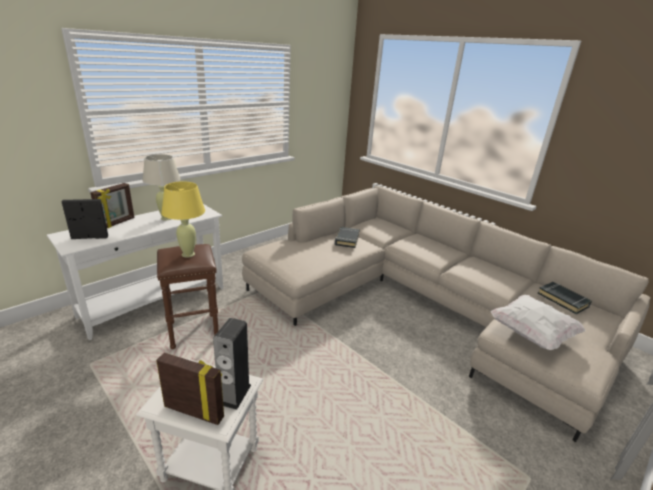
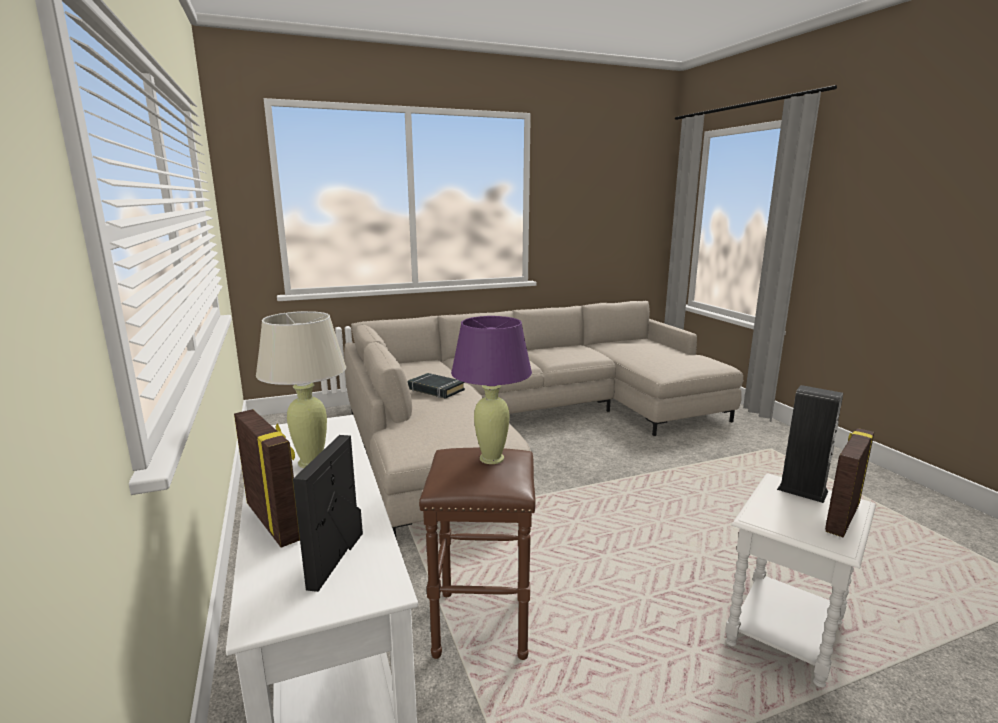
camera: 65 degrees left, 10 degrees down
(188, 254) = (491, 458): yellow table lamp -> purple table lamp
(531, 334) = (670, 364): white pillow -> none
(563, 300) = (624, 343): black book -> none

